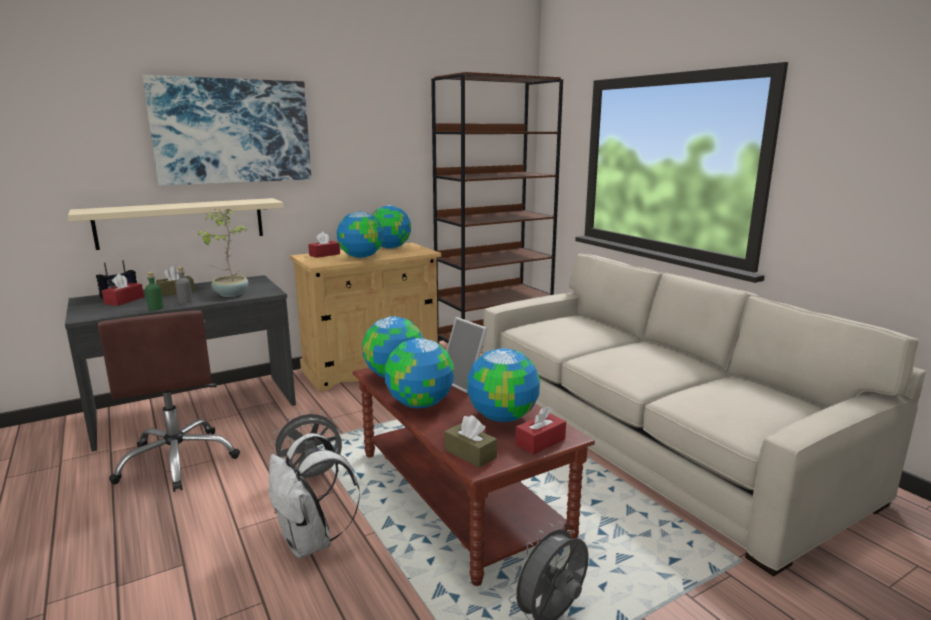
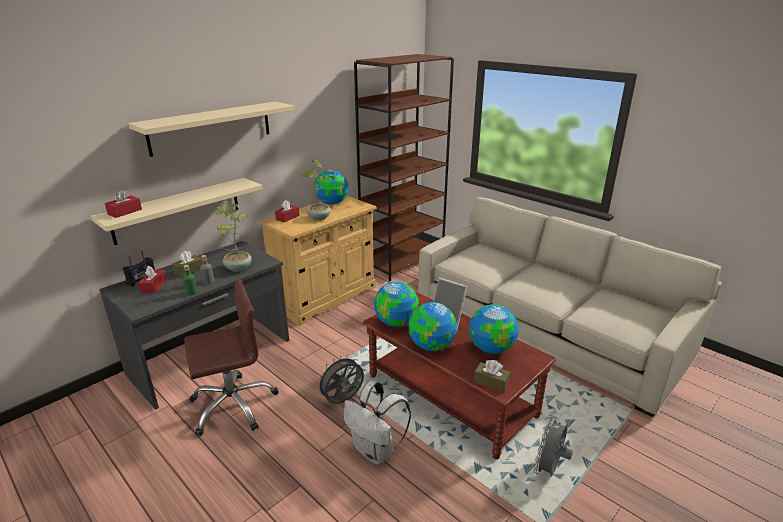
camera: 15 degrees left, 10 degrees up
(178, 460) = (233, 405): brown office chair -> brown office chair turned 75 degrees counterclockwise
(233, 131) = (211, 128): picture -> beige shelf
(360, 257) = (319, 218): globe -> potted plant
(540, 442) = (526, 365): red tissue box -> red tissue box (125, 212)

